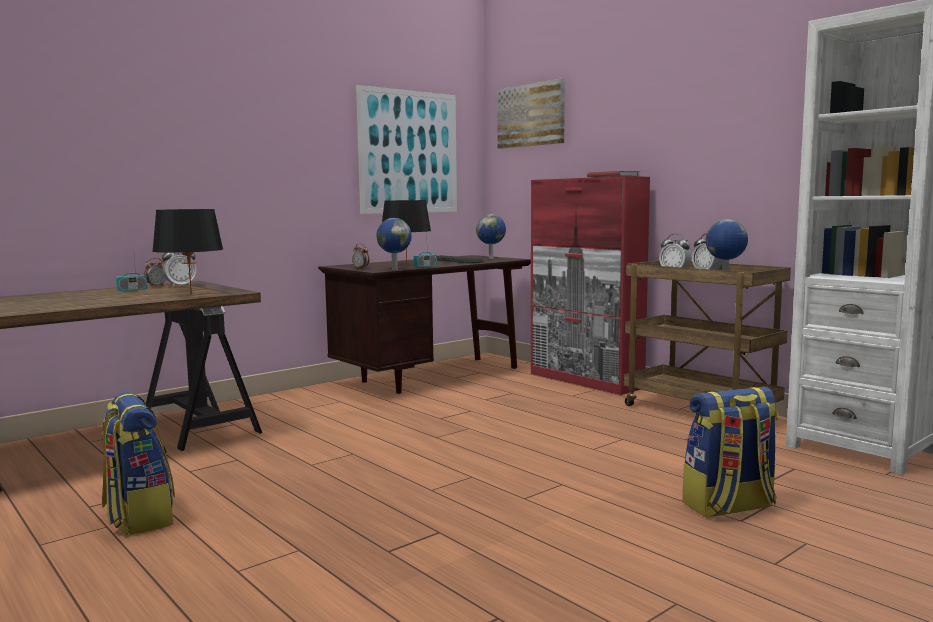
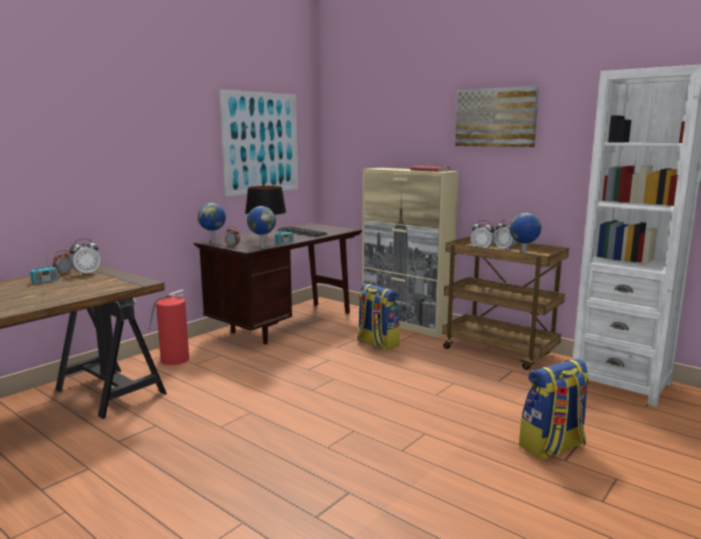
camera: 10 degrees left, 5 degrees up
(139, 517) = (91, 498): backpack -> backpack (377, 343)
(191, 294) = (103, 286): black table lamp -> none
(283, 403) = (173, 360): none -> fire extinguisher
(491, 258) = (329, 228): globe -> globe (213, 243)
(531, 115) = (358, 113): picture -> picture (496, 117)
(585, 381) = (406, 324): red cabinet -> beige cabinet

